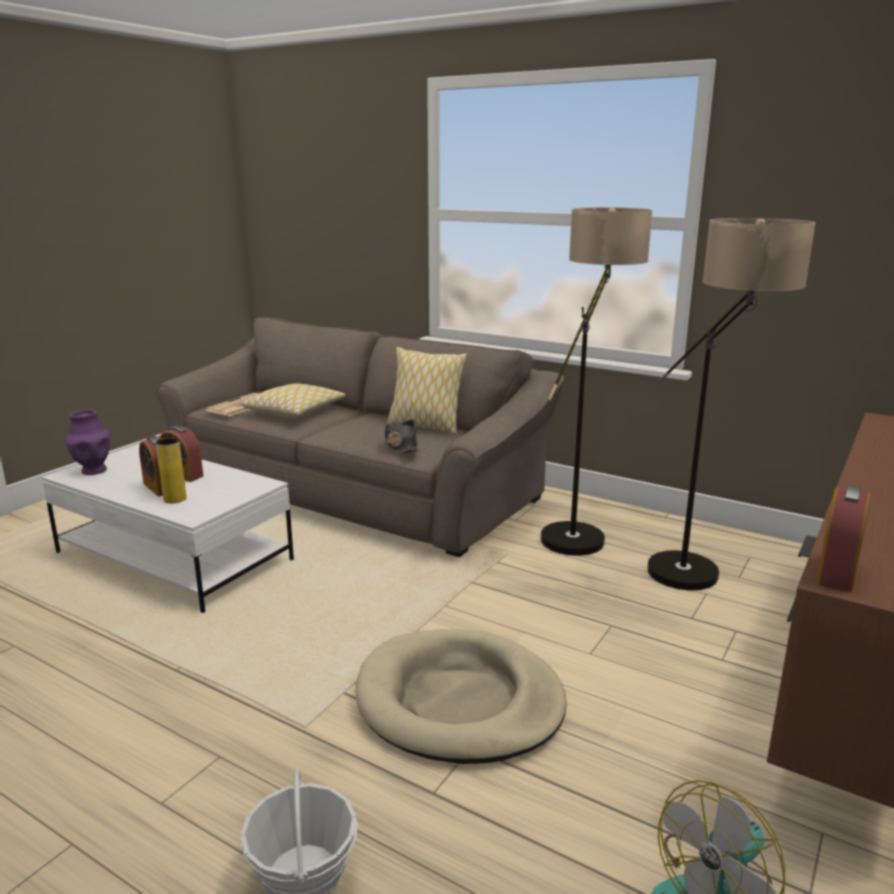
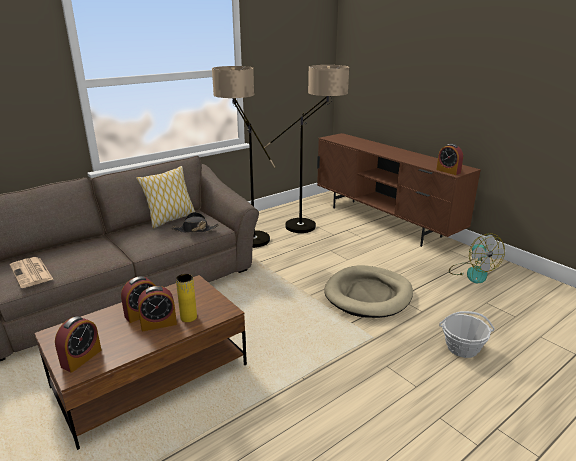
camera: 70 degrees left, 5 degrees up
(93, 471) = (81, 358): purple vase -> alarm clock
(174, 557) = (151, 376): white coffee table -> brown coffee table
(294, 411) = (79, 254): pillow -> none

